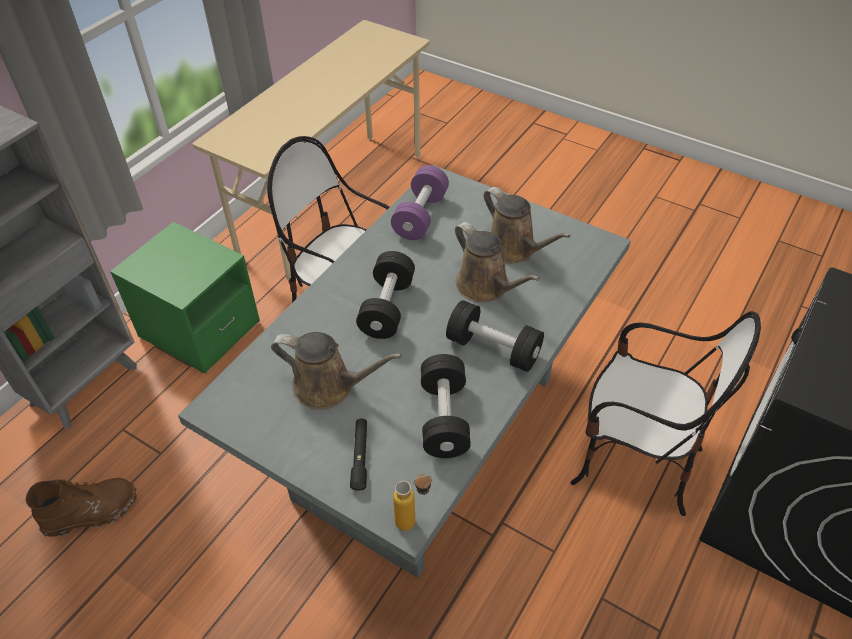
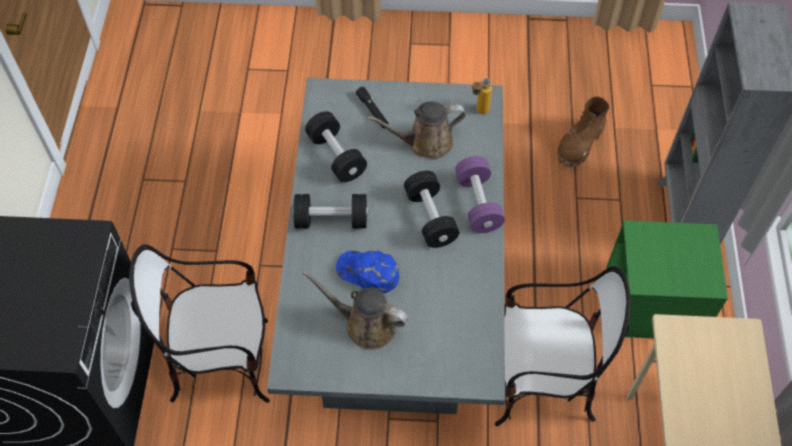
camera: 150 degrees right, 10 degrees up
(413, 520) = (318, 93): bottle -> bottle (478, 112)
(420, 216) = (469, 323): purple dumbbell -> purple dumbbell (478, 203)
(486, 286) = (367, 273): brown watering can -> blue cap

